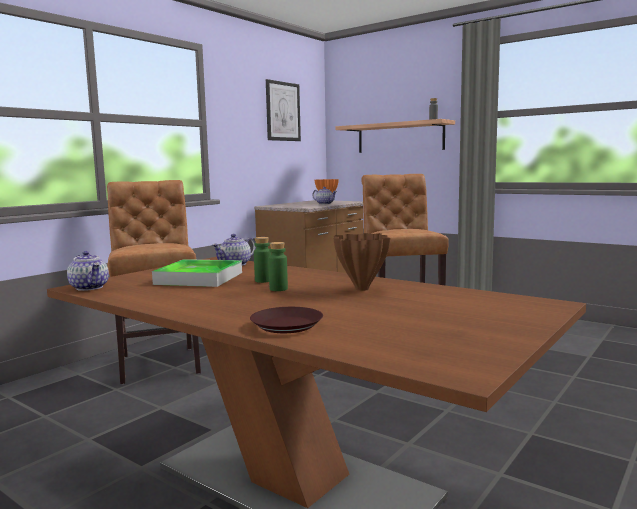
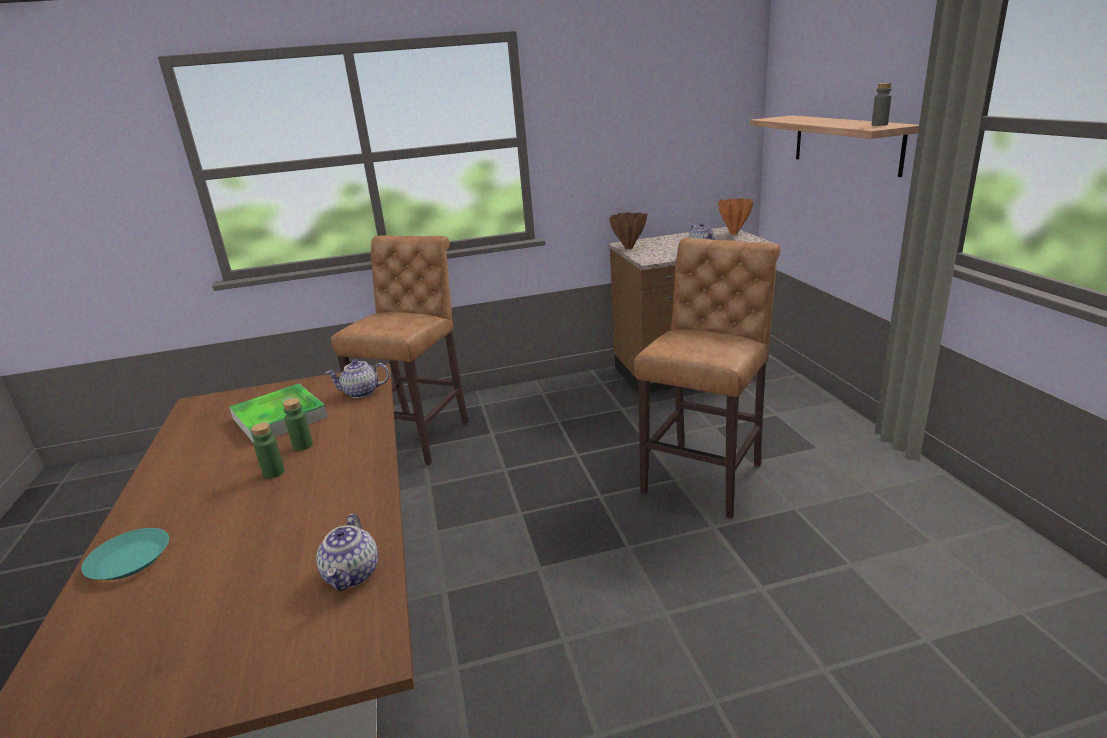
camera: 40 degrees right, 15 degrees up
(90, 287) = (196, 408): teapot -> teapot (353, 575)
(282, 111) = (669, 100): picture -> none
(287, 325) = (130, 560): brown plate -> turquoise plate
(361, 289) = (319, 507): brown vase -> brown vase (628, 248)

